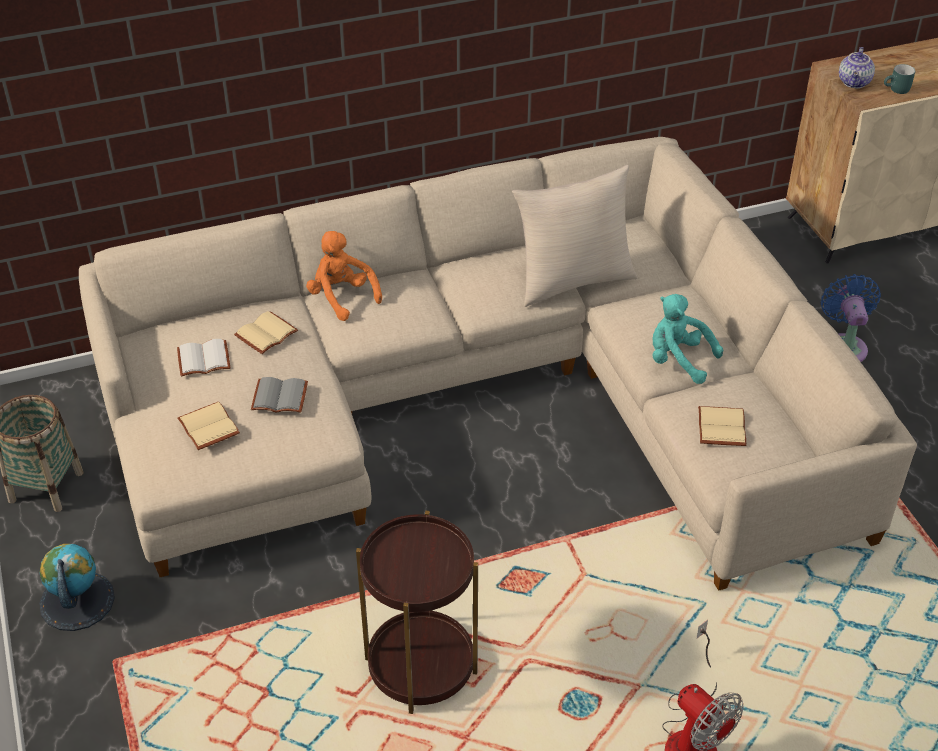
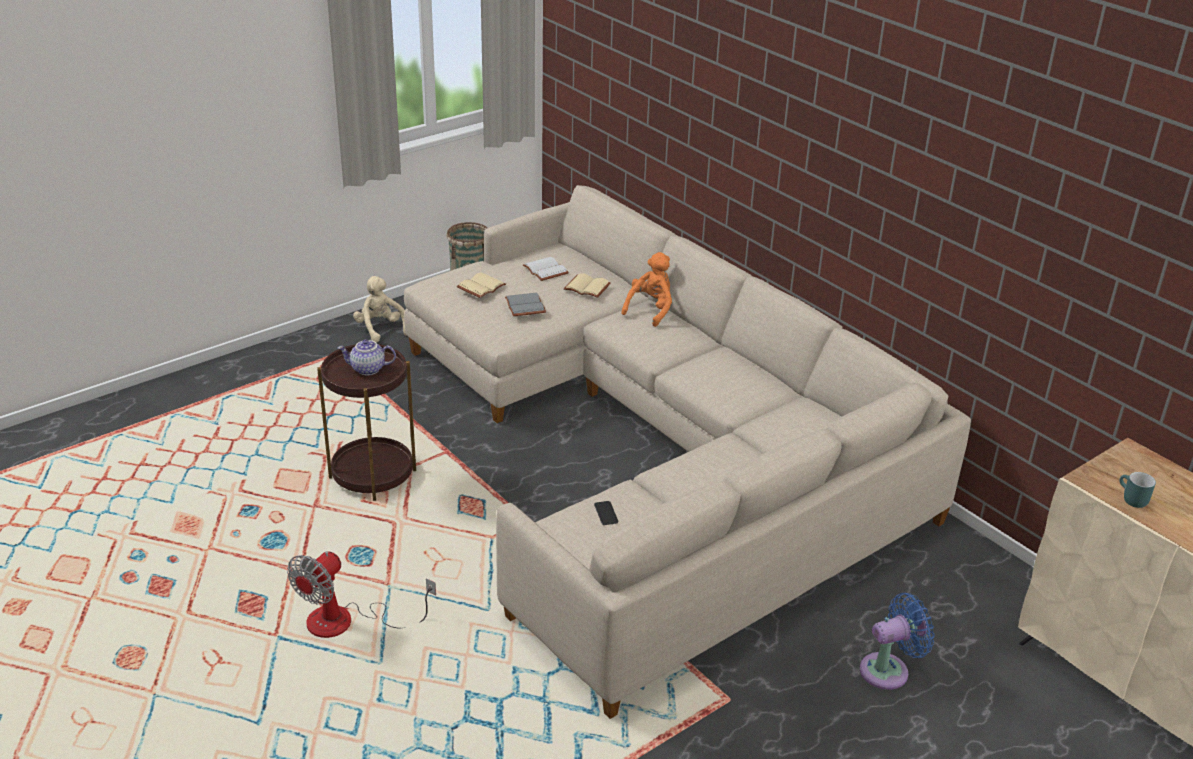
camera: 70 degrees right, 10 degrees down
(76, 601) = (380, 329): globe -> beige plush toy
(573, 281) = (752, 413): beige pillow -> none
(678, 360) = (685, 484): turquoise plush toy -> none
(719, 426) = (606, 513): beige book -> phone
(855, 82) = (1115, 468): teapot -> teapot (367, 369)

